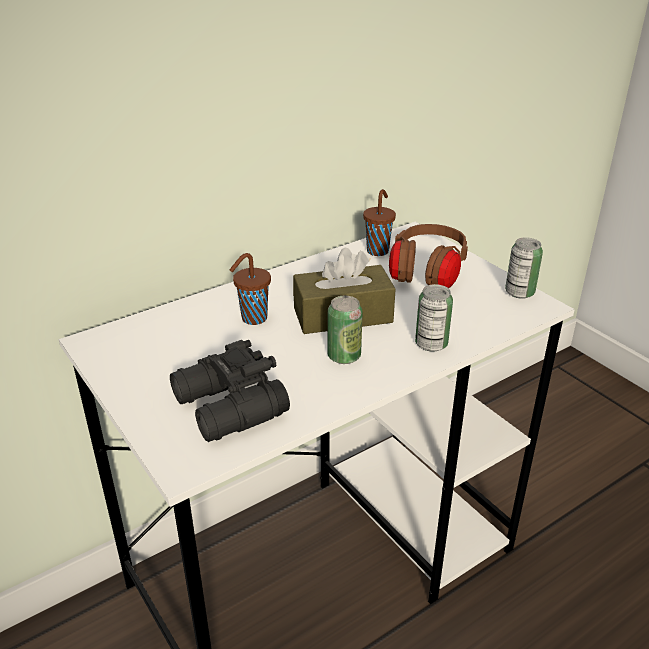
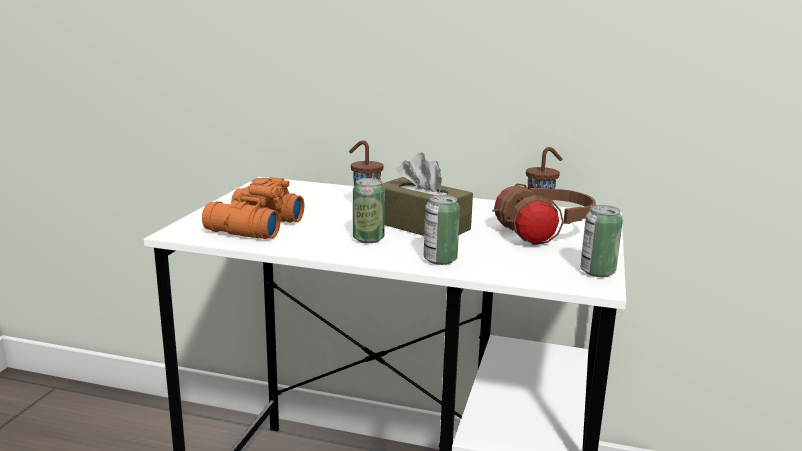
camera: 50 degrees right, 15 degrees down
(228, 408) = (252, 226): black binoculars -> orange binoculars

